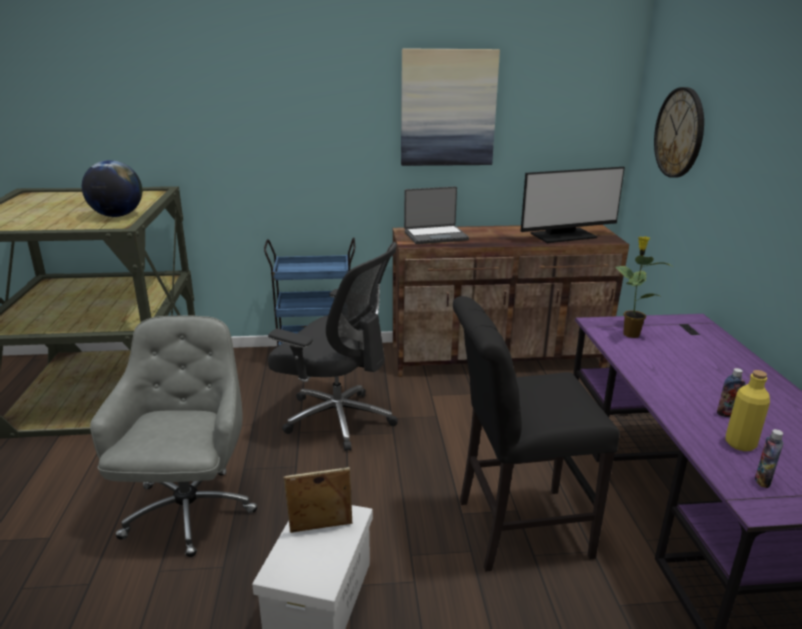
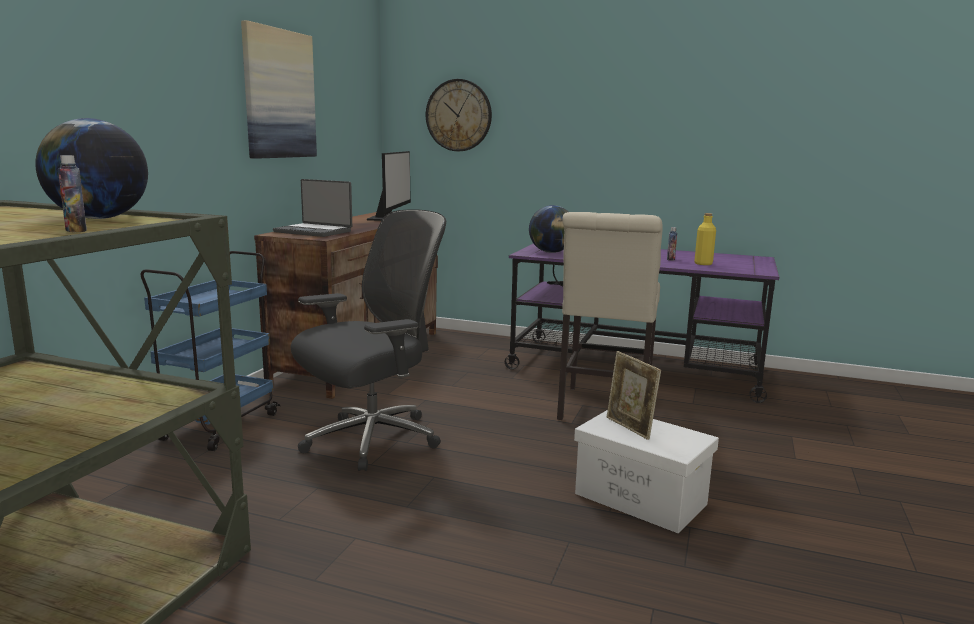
camera: 65 degrees left, 10 degrees down
(189, 511) = (456, 551): grey office chair -> none
(320, 530) = (629, 428): picture frame -> picture frame turned 45 degrees counterclockwise
(435, 236) = (314, 231): laptop -> laptop turned 105 degrees clockwise
(514, 528) = (602, 410): black stool -> beige stool
(630, 333) = (551, 252): potted plant -> globe
(762, 481) = (740, 268): bottle -> bottle (76, 230)

